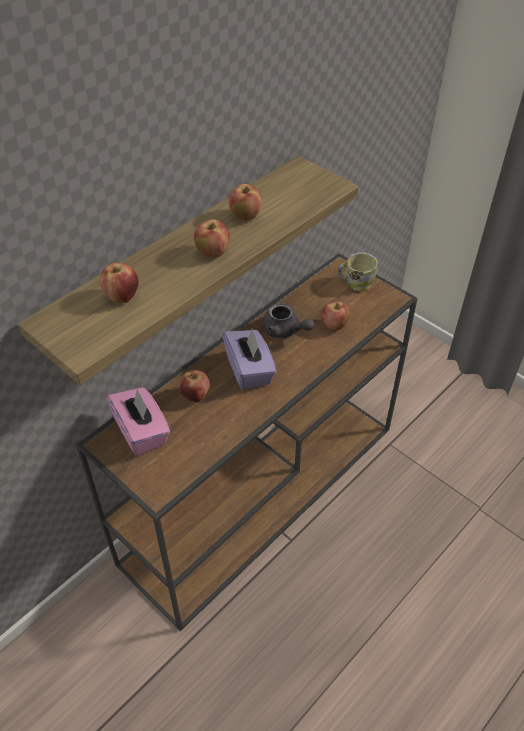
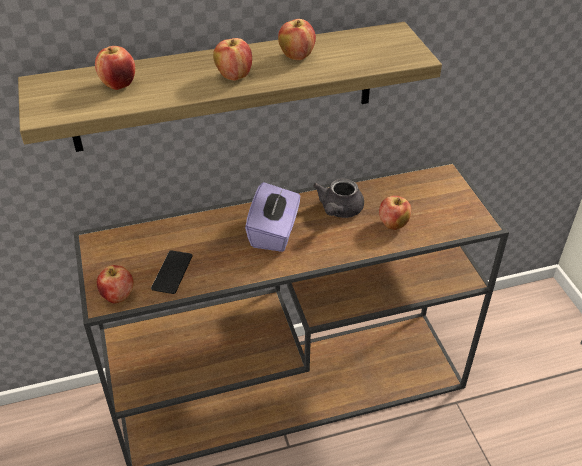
camera: 30 degrees right, 5 degrees down
(142, 432) = (134, 245): pink tissue box -> none
(194, 441) = (172, 272): none -> phone
(195, 396) = (206, 234): apple -> apple (118, 296)
(285, 331) = (338, 211): grey teapot -> grey teapot turned 45 degrees clockwise
(355, 282) = (449, 192): mug -> none

